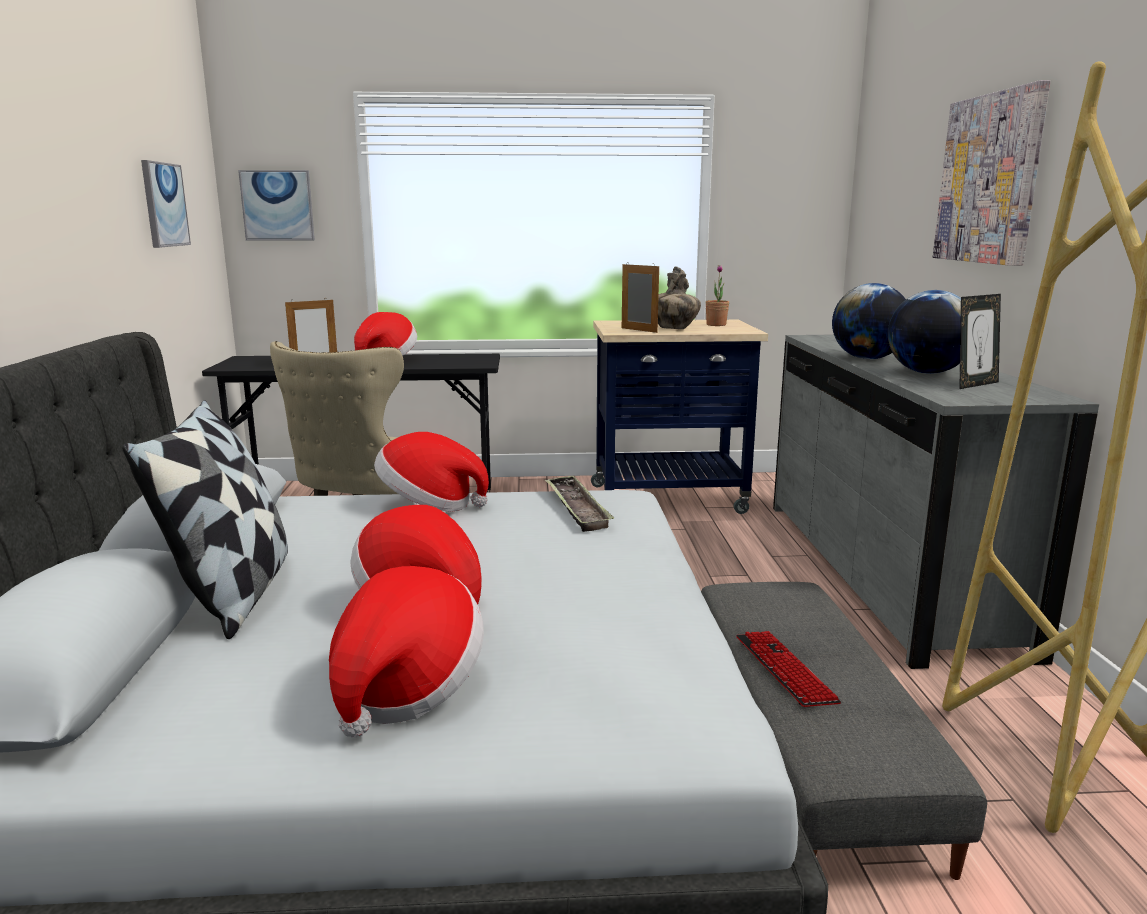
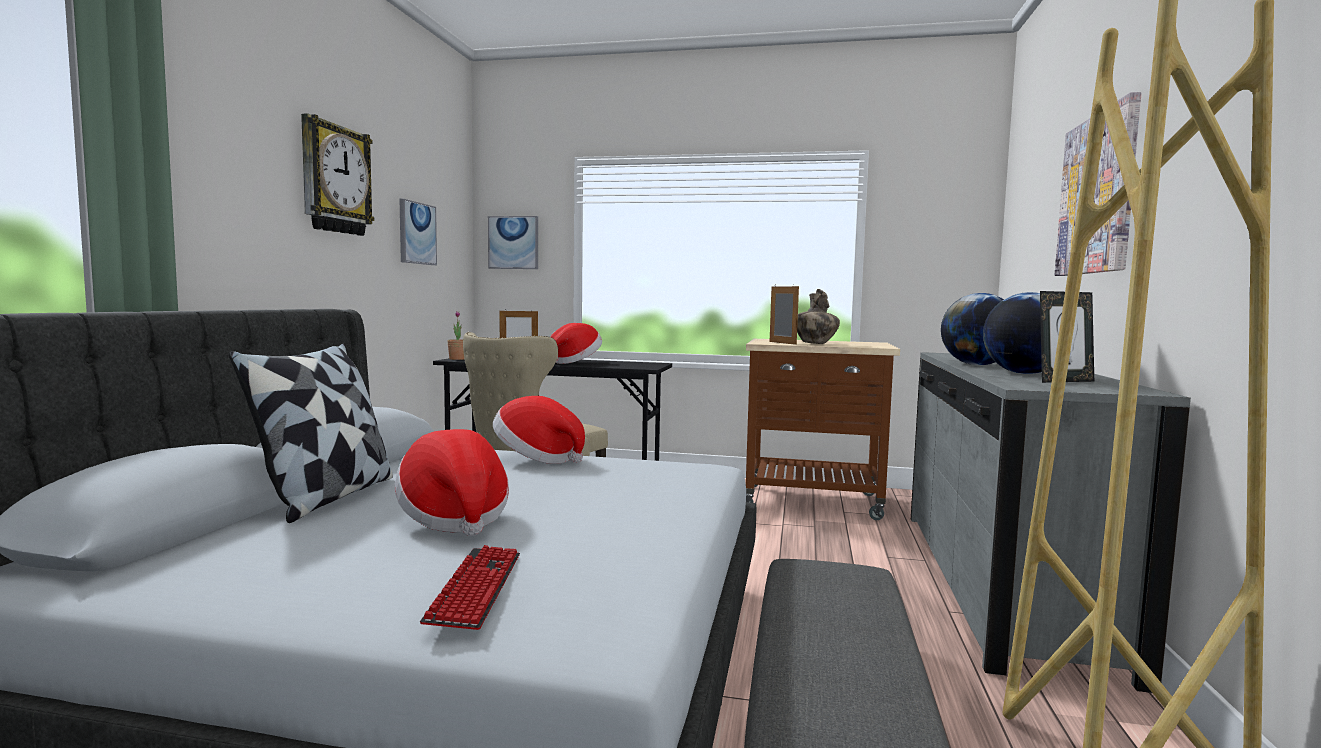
camera: 15 degrees right, 10 degrees down
(71, 146) = (334, 179): none -> wall clock
(405, 688) = (379, 570): hat -> none
(577, 508) = (657, 471): tray -> none
(668, 499) = (812, 502): blue cart -> brown cart
(716, 325) = (859, 343): potted plant -> potted plant (457, 359)
(784, 670) = (800, 634): keyboard -> keyboard (476, 588)

